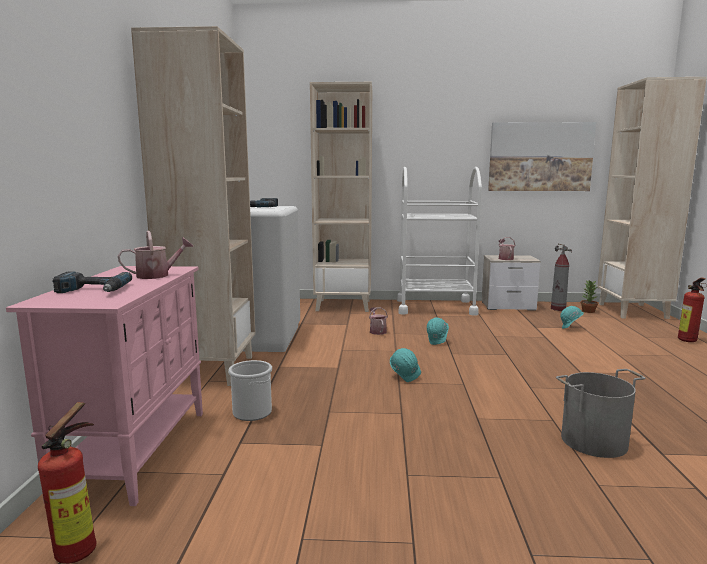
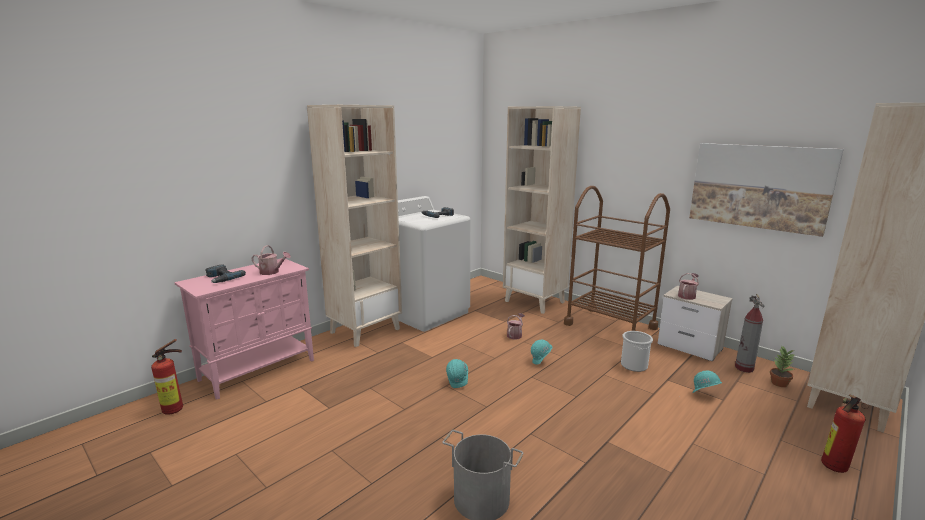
camera: 40 degrees right, 5 degrees up
(252, 412) = (335, 370): bucket -> bucket (634, 365)
(435, 307) = (610, 326): white cart -> brown cart

